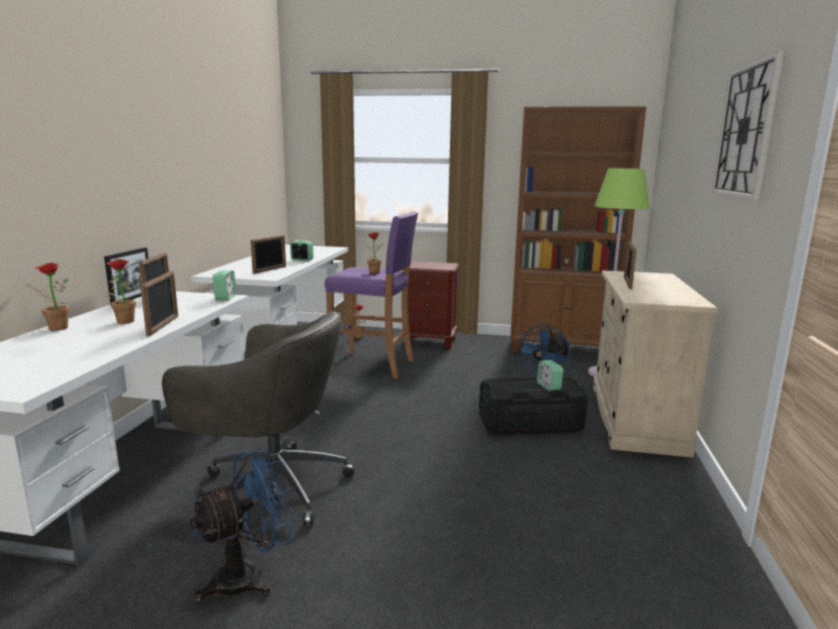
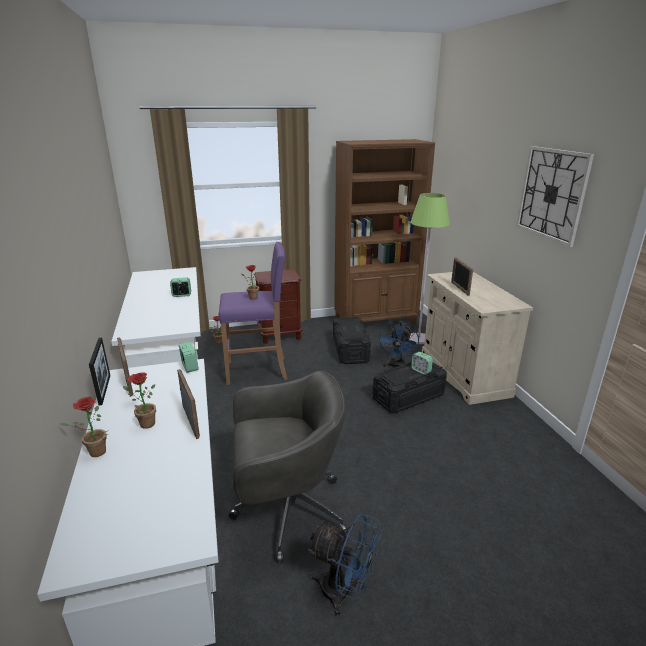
camera: 25 degrees left, 10 degrees up
(248, 577) = (343, 592): blue fan -> blue fan turned 90 degrees clockwise
(270, 270) = (173, 316): picture frame -> none
(500, 368) = (350, 350): none -> black storage box

